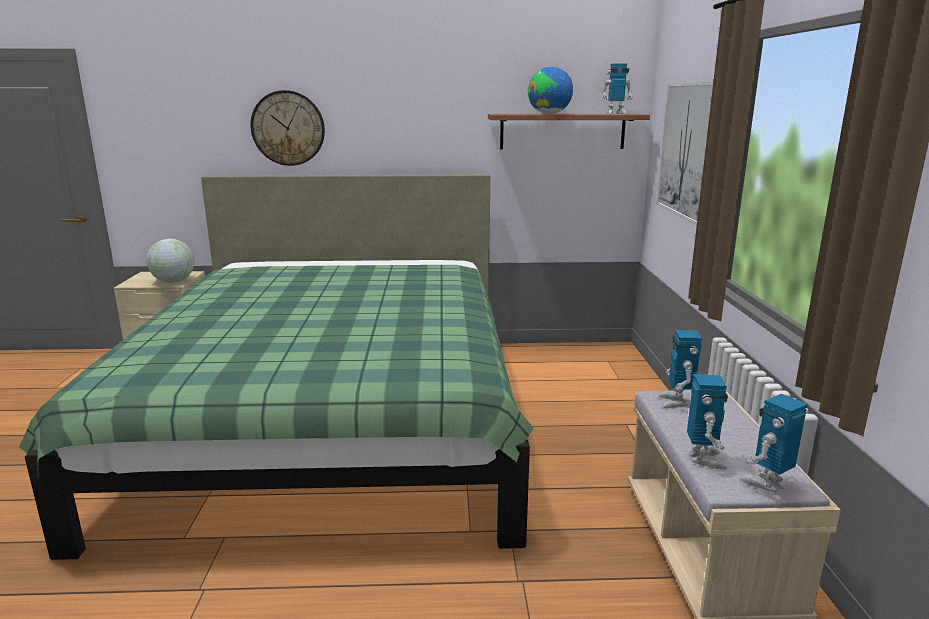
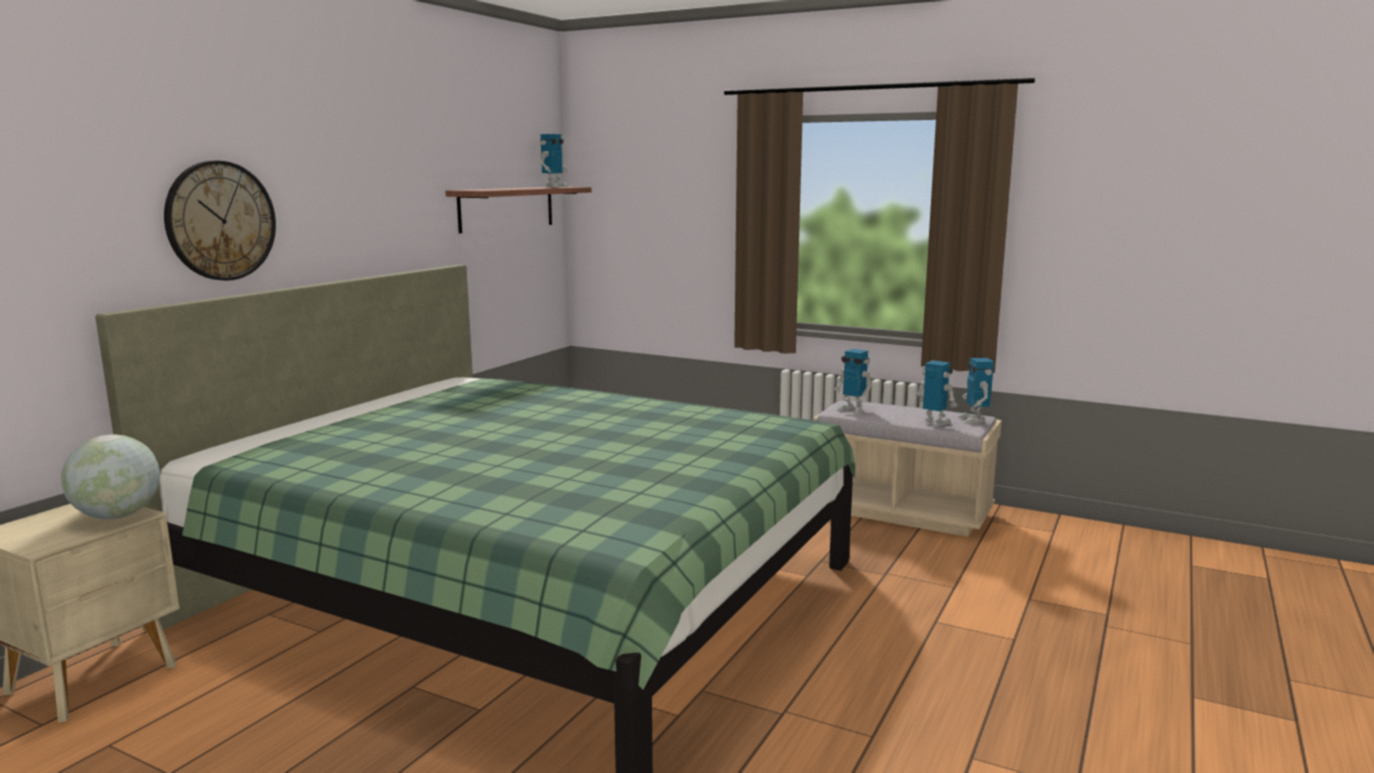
camera: 60 degrees left, 5 degrees down
(549, 114) = (513, 188): globe -> none
(689, 150) = (669, 218): picture -> none

